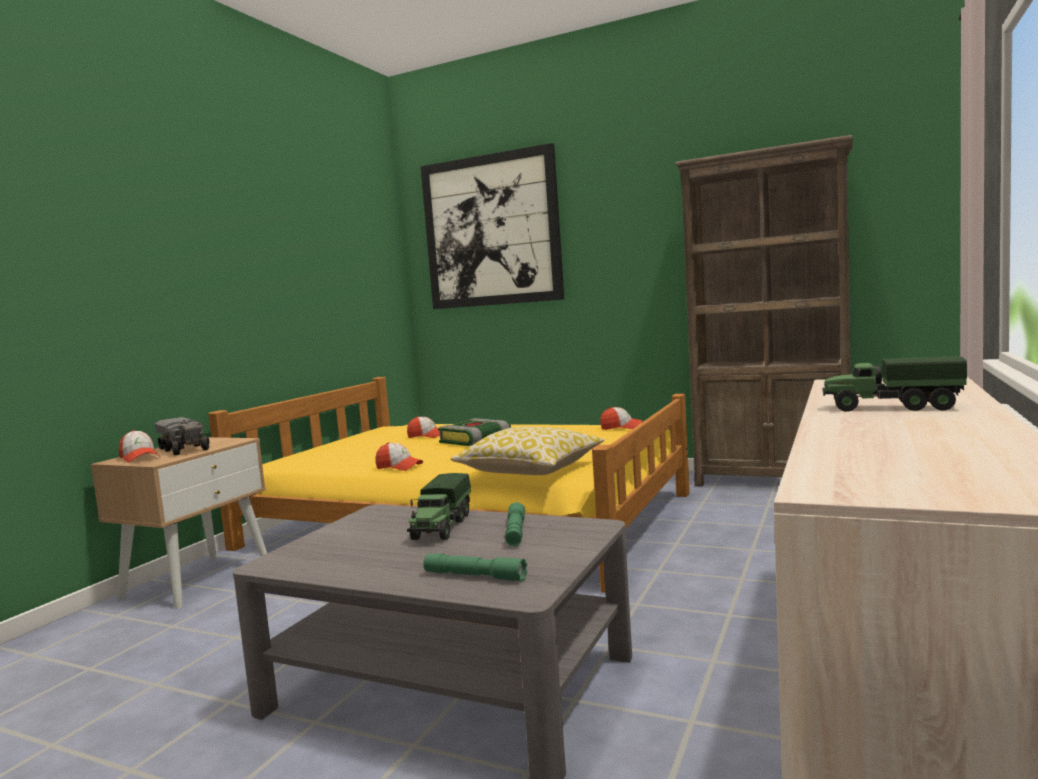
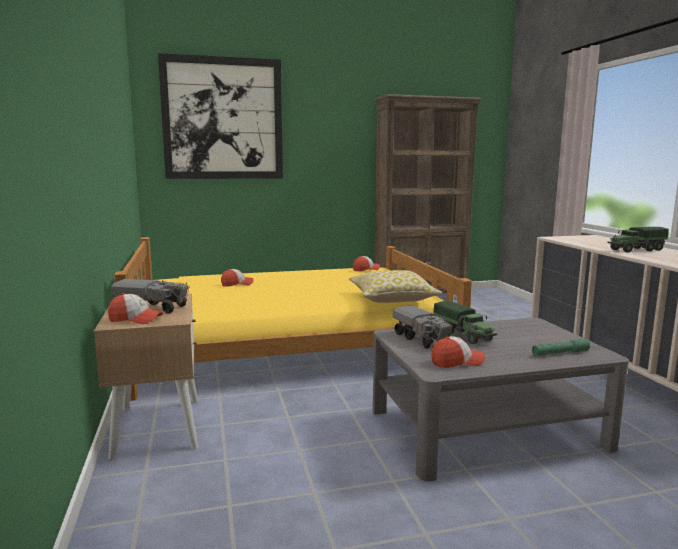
camera: 40 degrees left, 5 degrees up
(383, 523) = (422, 339): none -> toy truck
(399, 467) = (293, 307): cap -> cap (457, 362)
(475, 440) = (290, 284): book -> none
(515, 532) = (509, 331): green flashlight -> none

